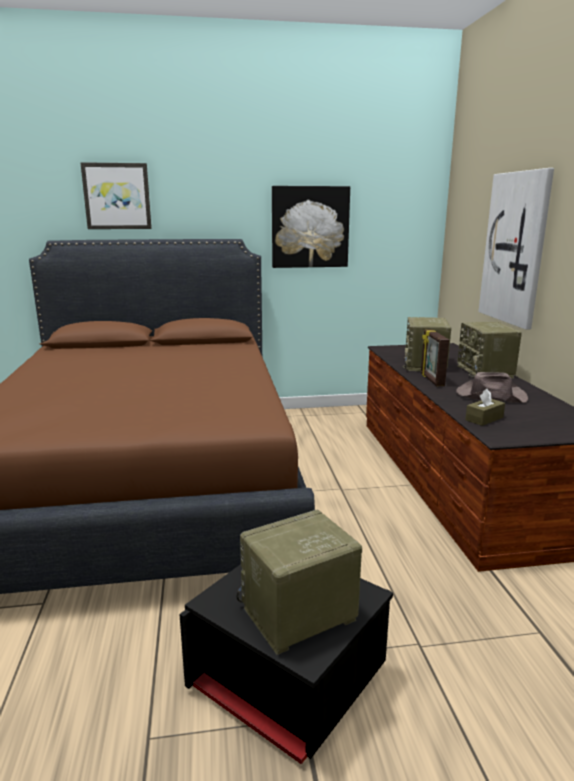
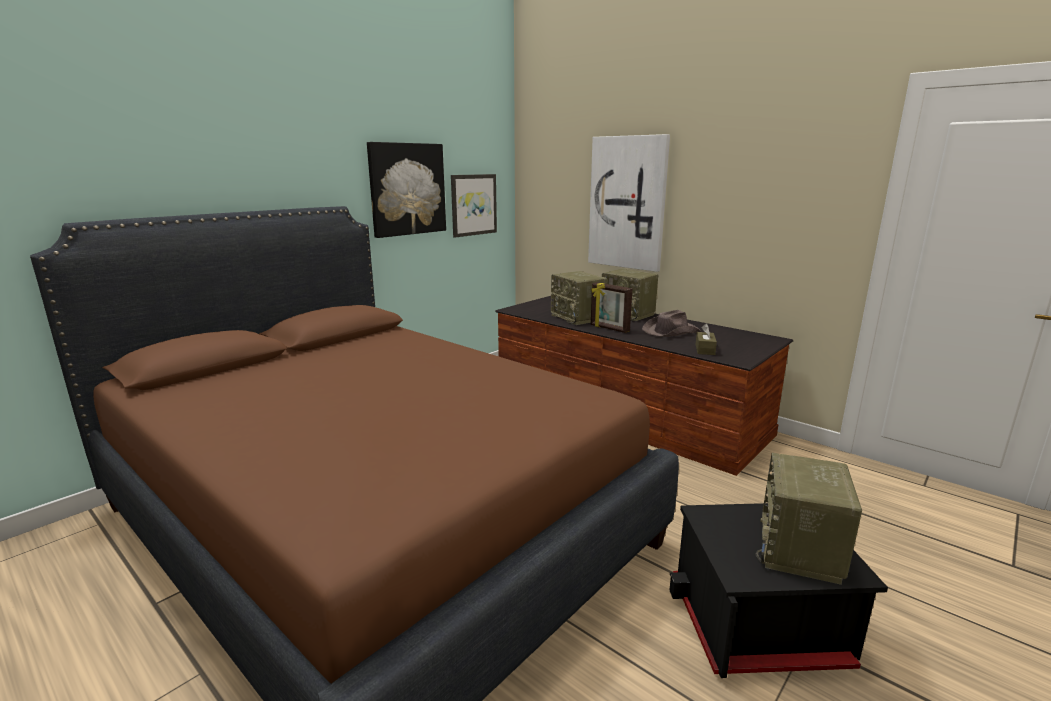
camera: 40 degrees left, 0 degrees up
(117, 196) = (170, 152): picture -> picture (473, 205)

